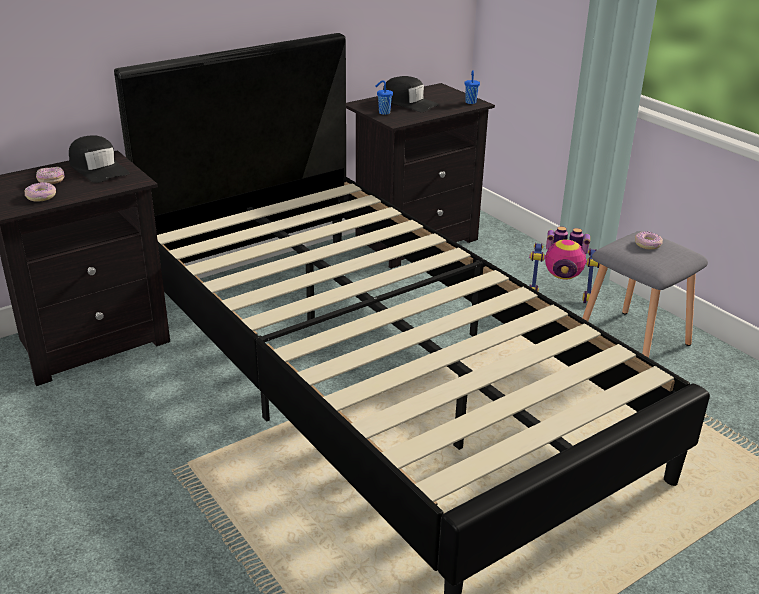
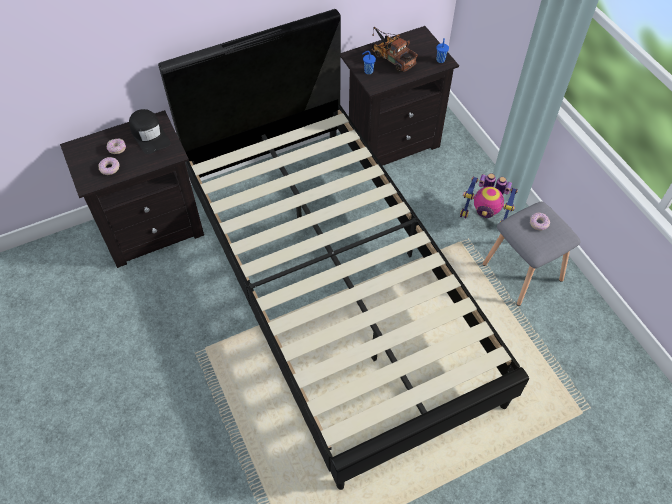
camera: 10 degrees right, 25 degrees up
(408, 103) = (391, 57): black cap -> toy truck

